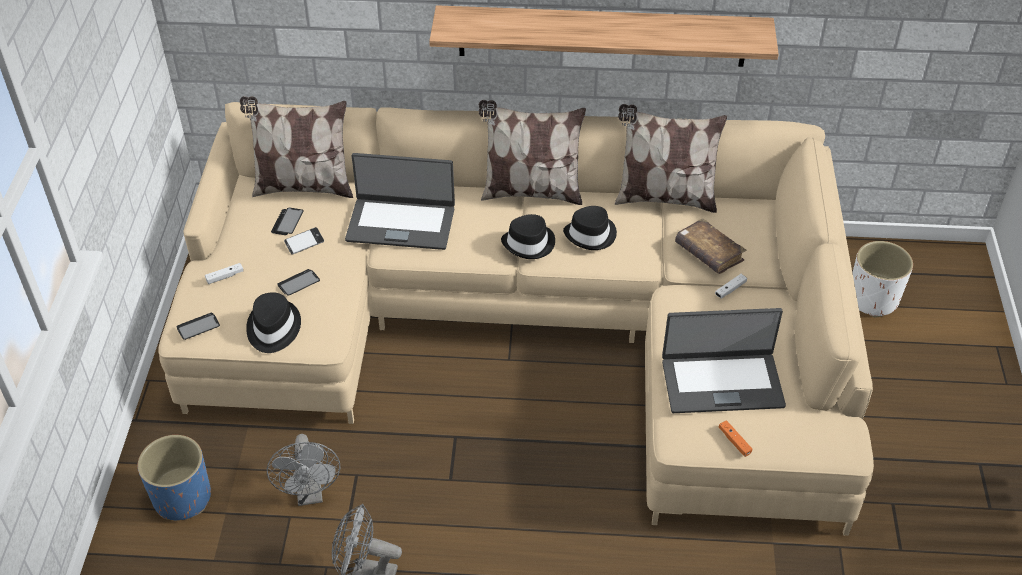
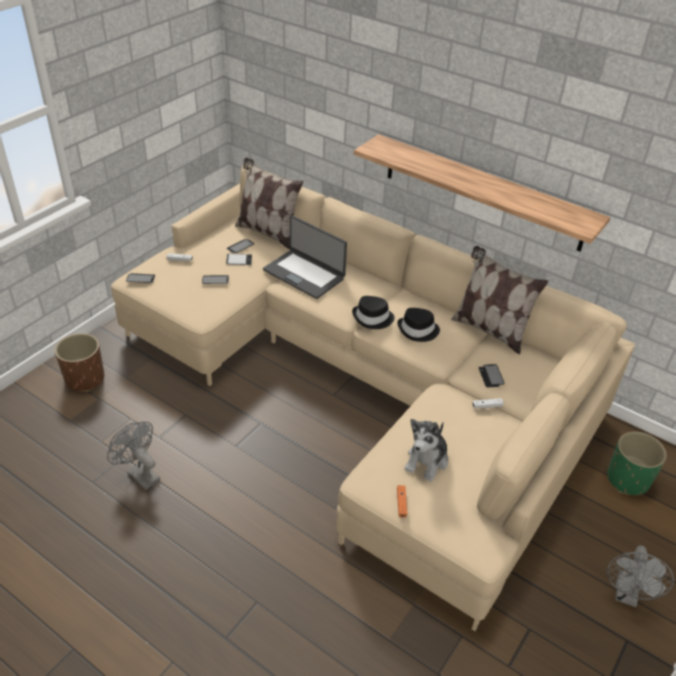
camera: 30 degrees right, 5 degrees down
(182, 498) = (85, 378): blue planter -> brown planter
(272, 328) = (178, 297): black hat -> none
(310, 494) = (151, 412): grey fan -> grey fan (626, 595)
(530, 191) = (401, 290): pillow -> none
(708, 253) = (491, 376): brown book -> phone
(722, 382) = (427, 460): laptop -> plush toy
(873, 299) = (627, 479): white planter -> green planter

